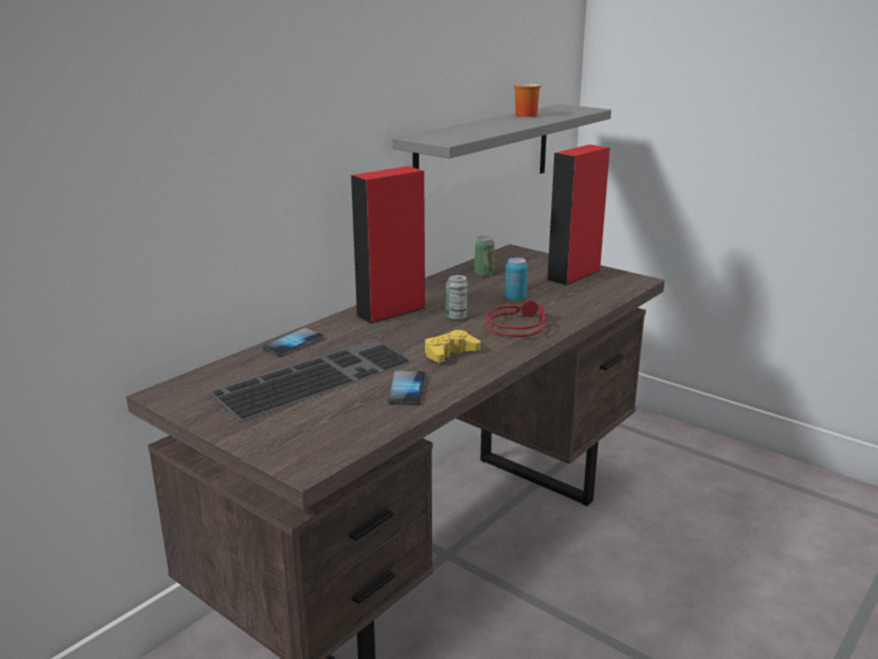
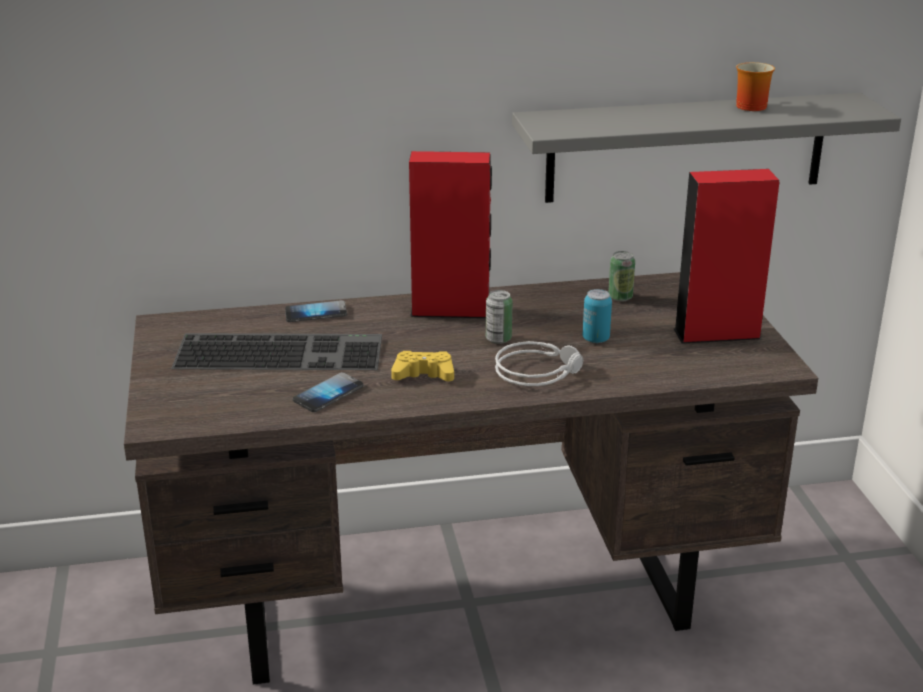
camera: 40 degrees right, 5 degrees up
(517, 326) = (538, 370): red headphones -> grey headphones

